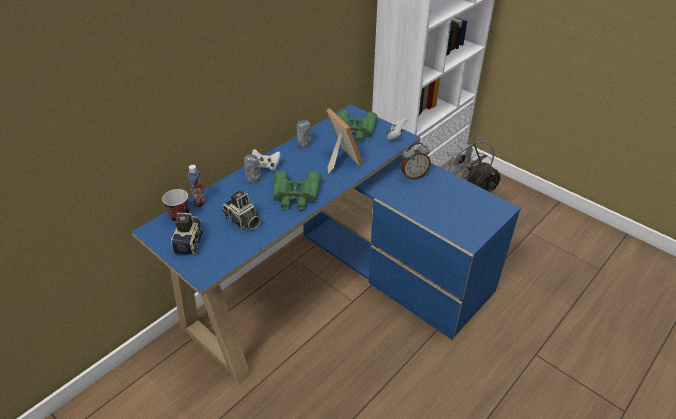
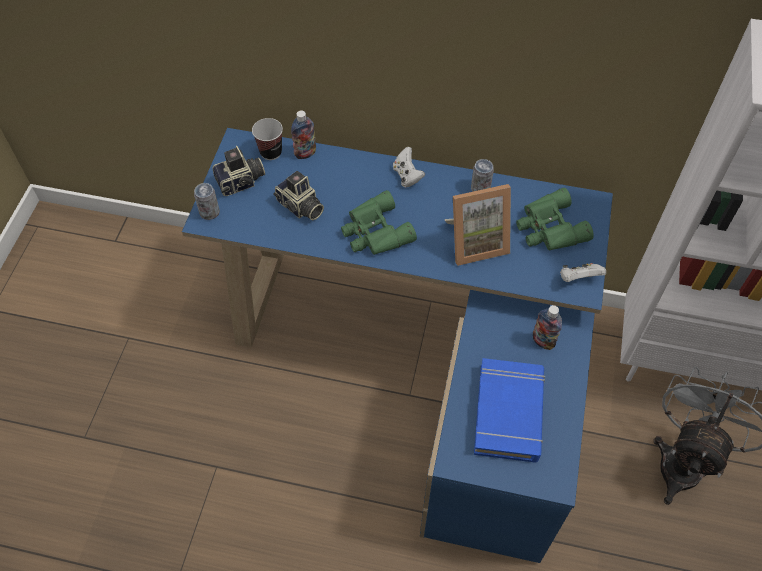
camera: 60 degrees right, 15 degrees up
(242, 221) = (300, 207): camera -> camera turned 60 degrees counterclockwise
(254, 178) = (376, 177): can -> can (209, 212)
(340, 160) = (475, 242): picture frame -> picture frame turned 45 degrees clockwise
(413, 175) = (543, 341): alarm clock -> bottle
(450, 207) = (509, 413): none -> blue book

